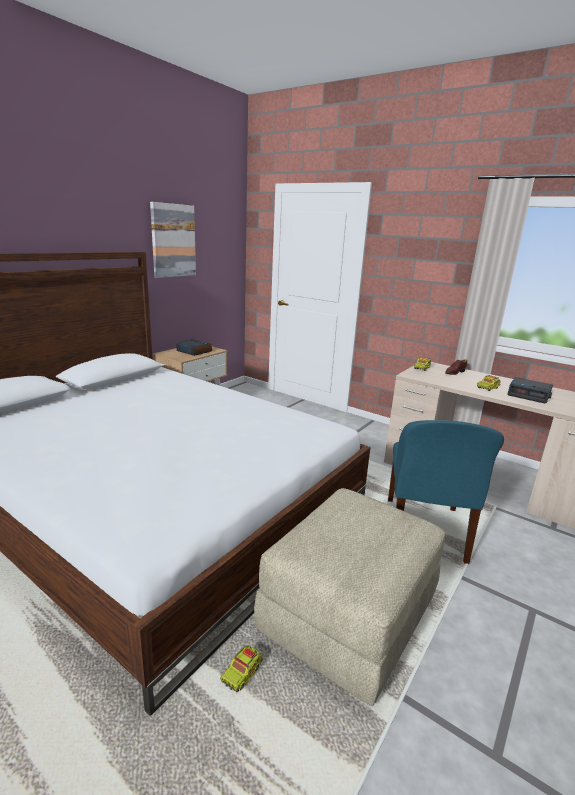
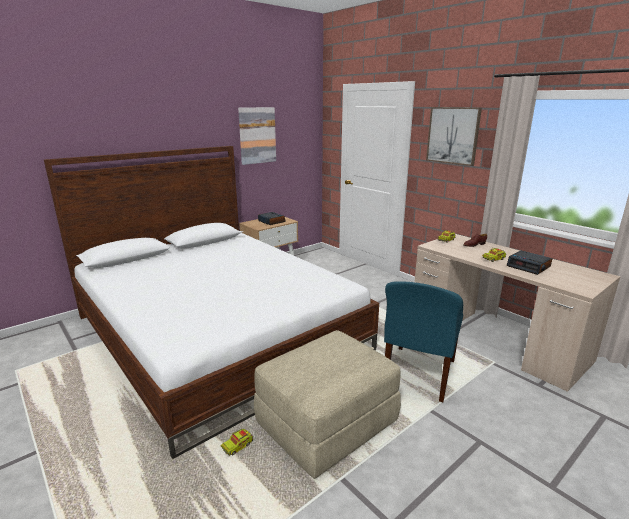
camera: 15 degrees right, 0 degrees up
(420, 247) = (453, 135): none -> picture

